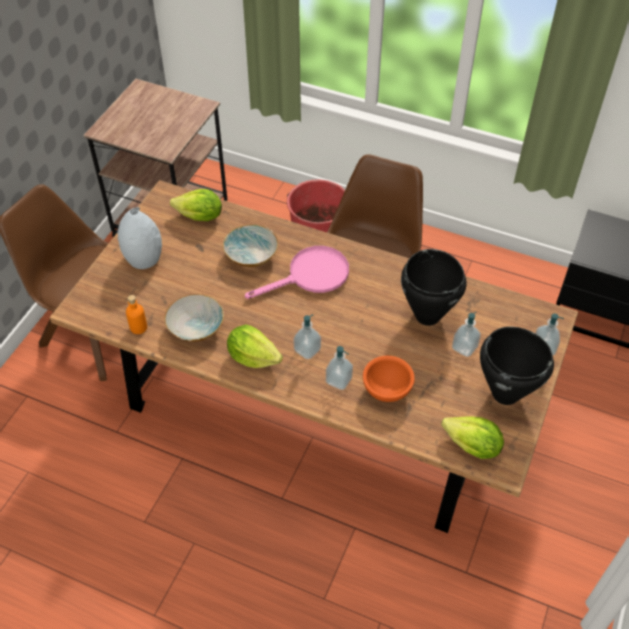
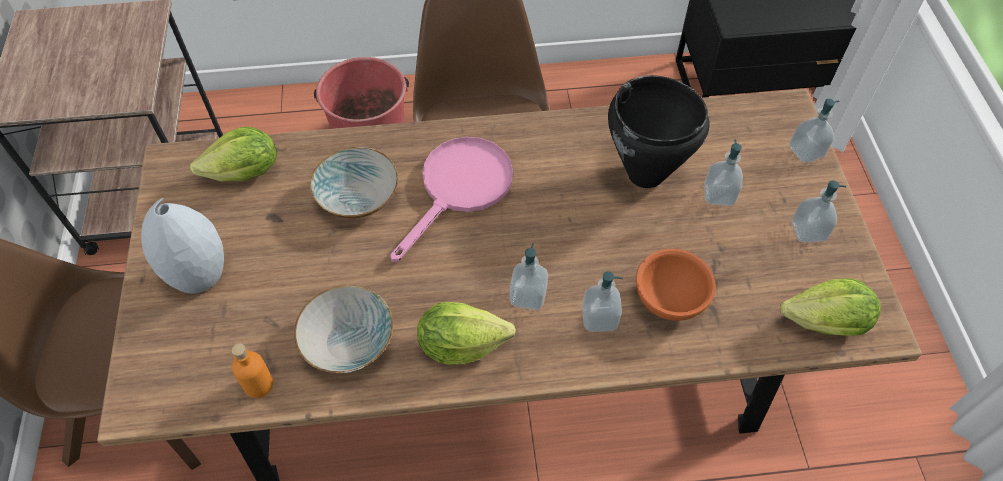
camera: 30 degrees left, 5 degrees up
(505, 393) = (808, 231): black cooking pot -> soap dispenser

